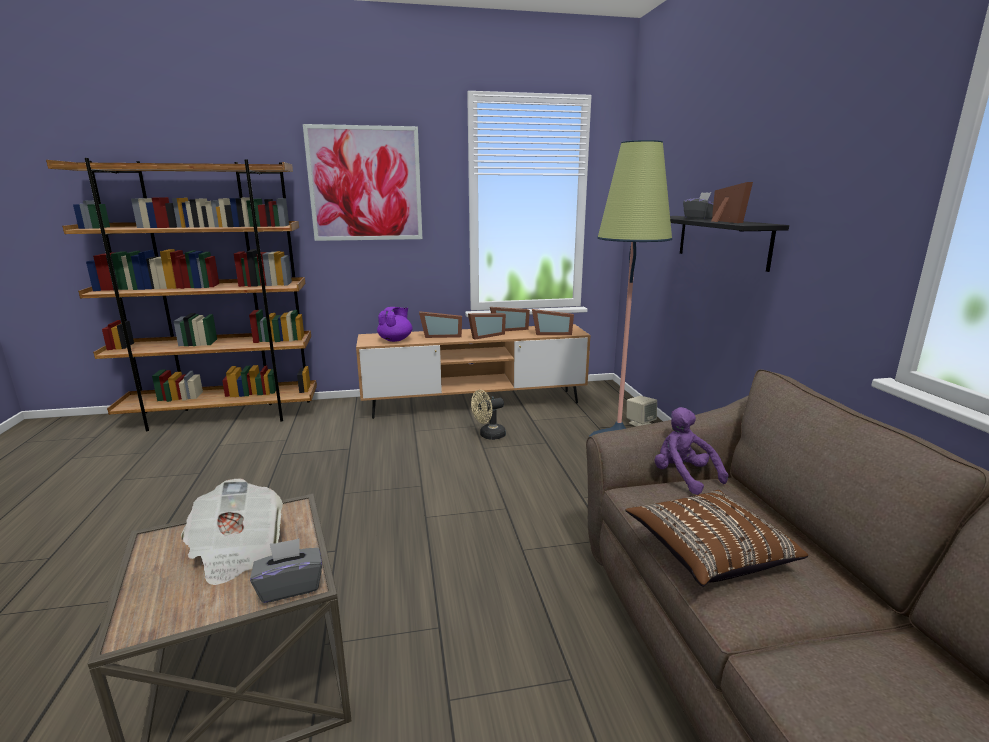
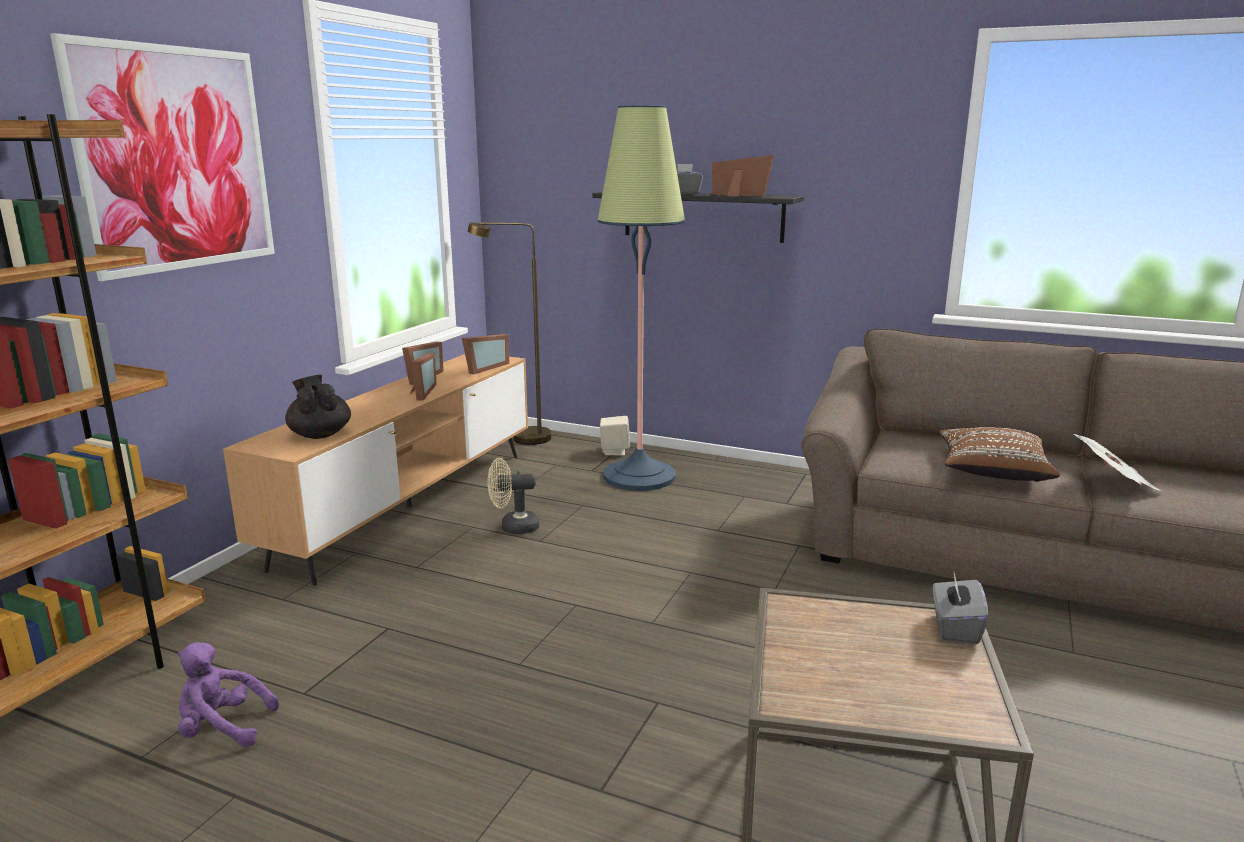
camera: 55 degrees left, 0 degrees up
(237, 551) = (860, 649): newspaper -> newspaper (1113, 482)
(395, 340) = (320, 434): purple teapot -> black teapot
(441, 336) = (365, 410): picture frame -> none
(488, 435) = (513, 527): beige fan -> beige fan turned 75 degrees clockwise
(604, 394) = (521, 438): none -> brown floor lamp
(683, 477) = (875, 441): purple plush toy -> purple plush toy (222, 728)

